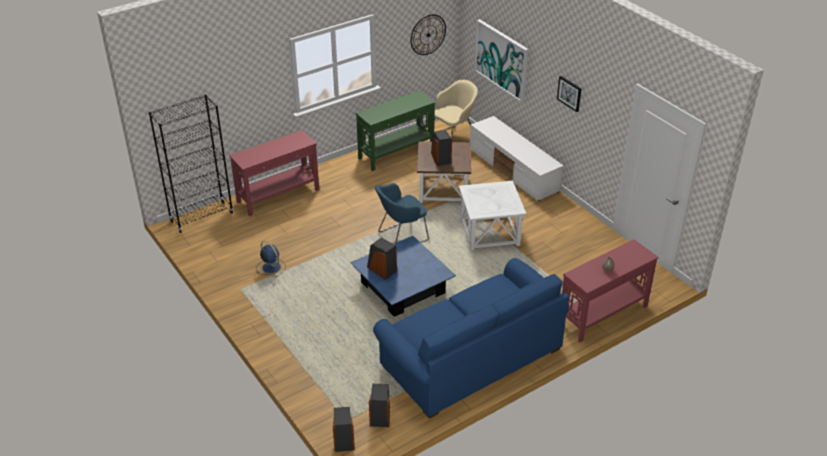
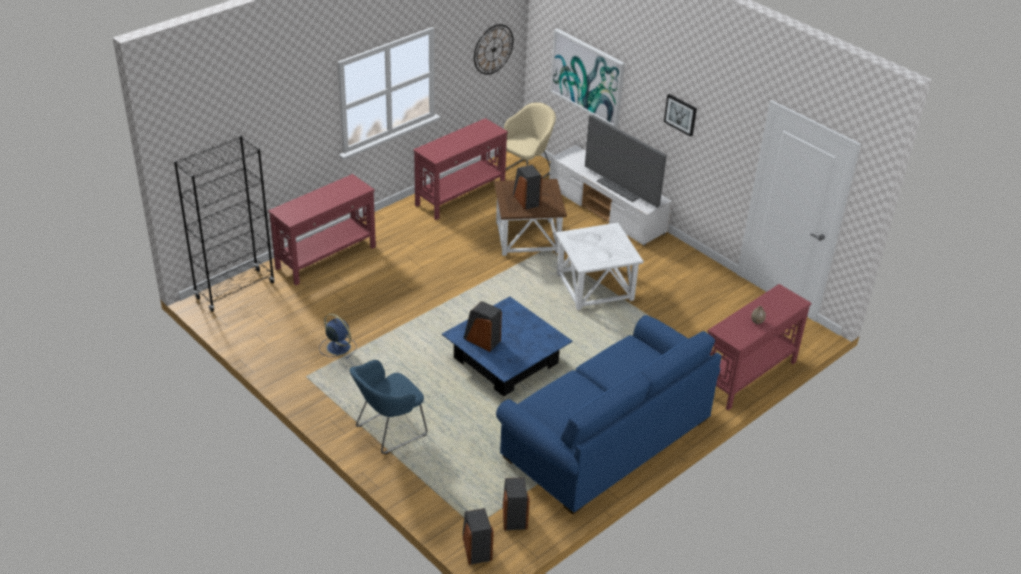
camera: 10 degrees left, 0 degrees up
(396, 153) = (461, 196): green console table -> red console table
(400, 237) = (489, 299): blue armchair -> blue armchair (388, 431)
(524, 152) = (622, 187): none -> television

